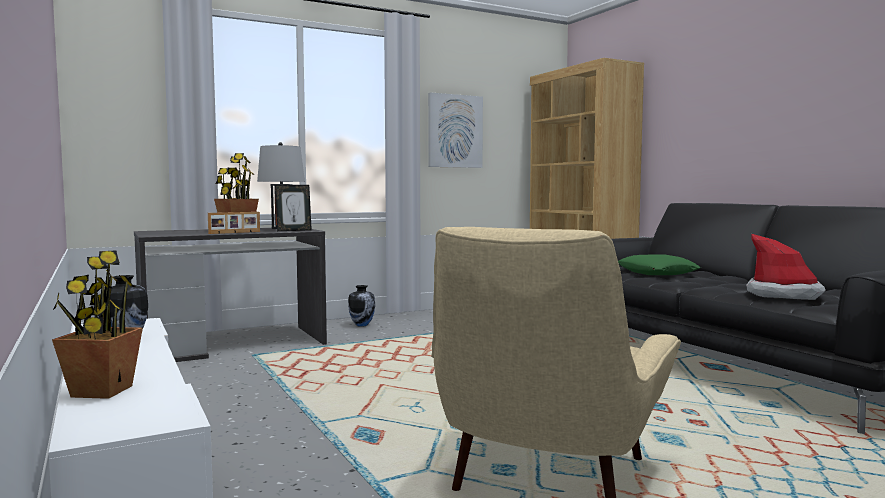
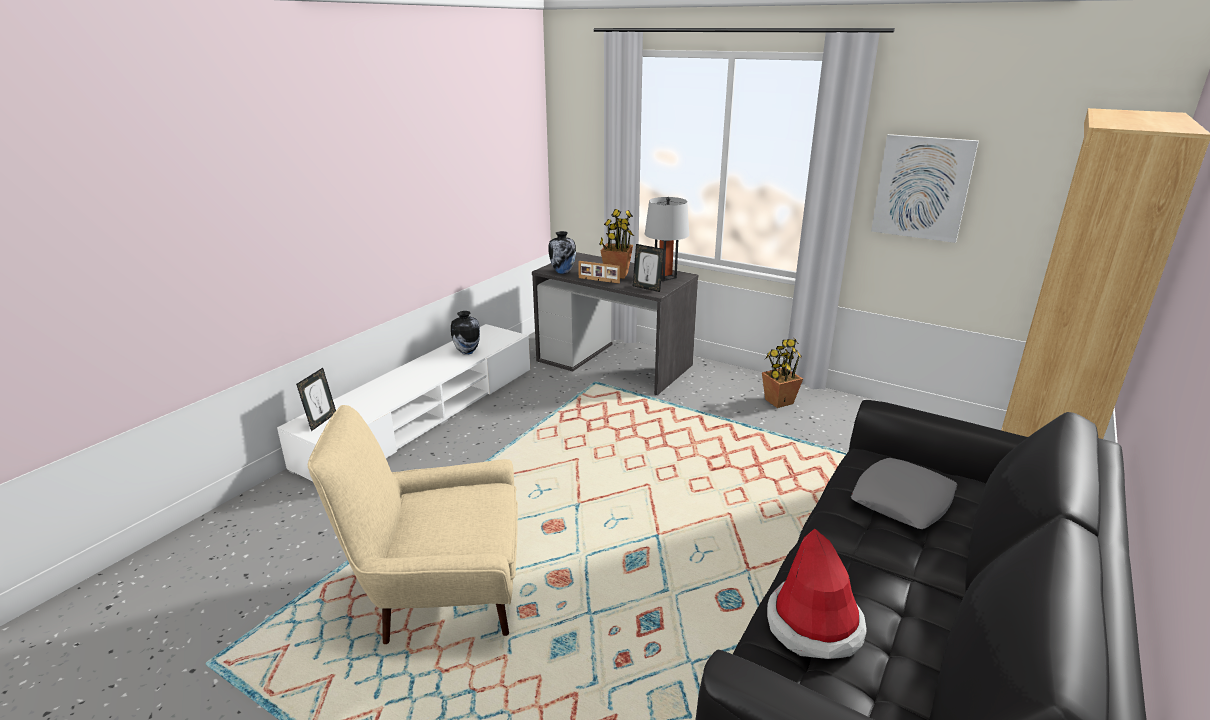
camera: 60 degrees right, 20 degrees up
(101, 391) = (362, 396): potted plant -> potted plant (778, 401)
(115, 420) = (321, 421): none -> picture frame
(362, 325) = (735, 385): vase -> vase (563, 272)
(657, 273) = (902, 500): green pillow -> grey pillow

